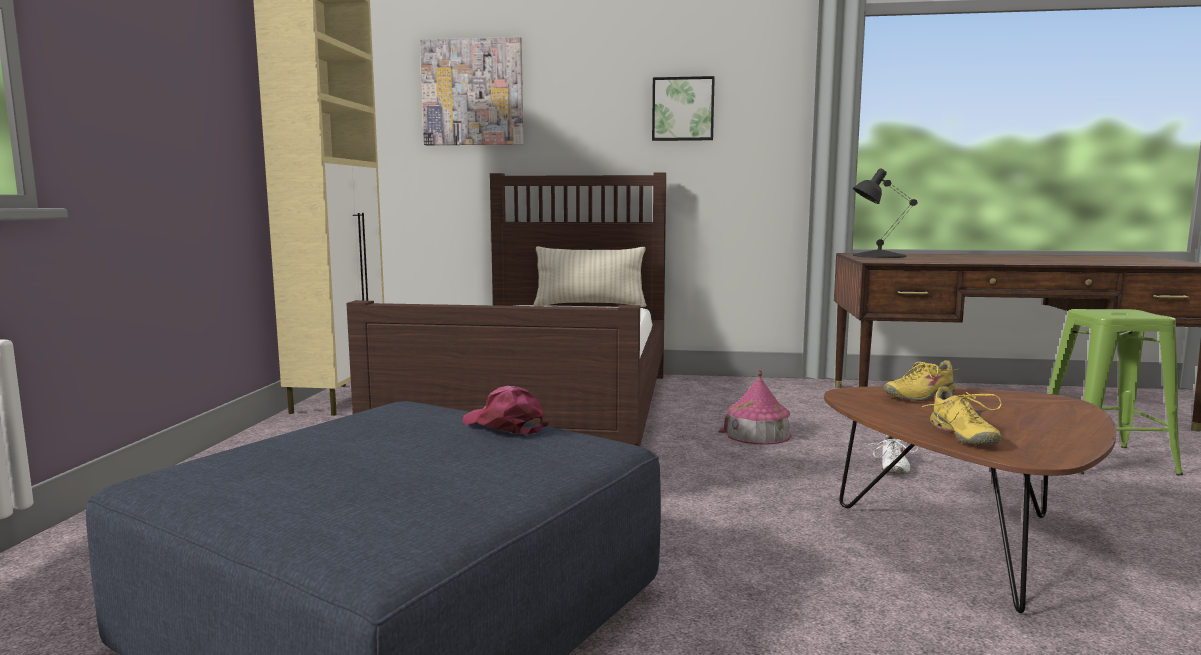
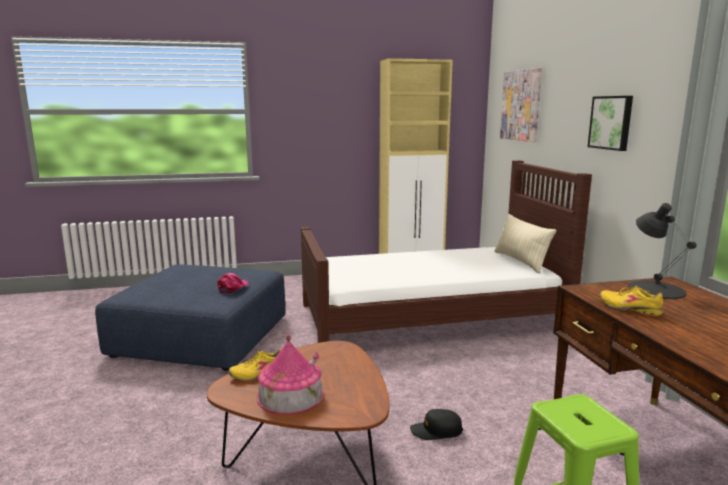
camera: 70 degrees right, 5 degrees up
(757, 434) = (464, 377): toy house -> toy house (290, 395)
(892, 467) = (436, 431): white shoe -> black cap
(919, 396) = (345, 365): yellow shoe -> yellow shoe (630, 309)

